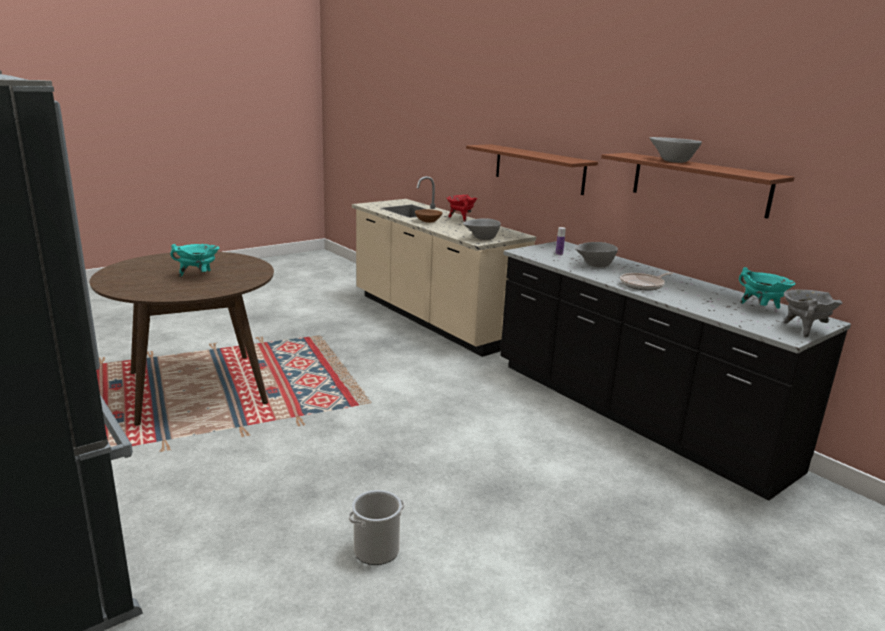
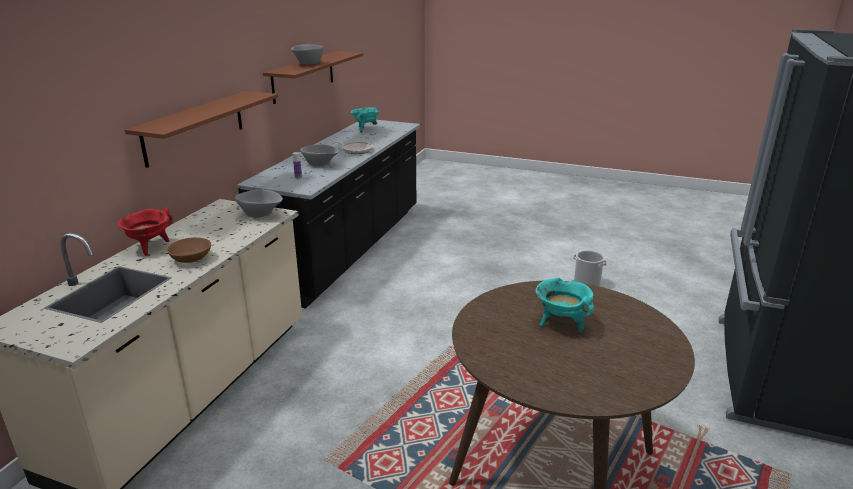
camera: 120 degrees left, 5 degrees up
(803, 330) = (391, 123): grey cooking pot -> none

